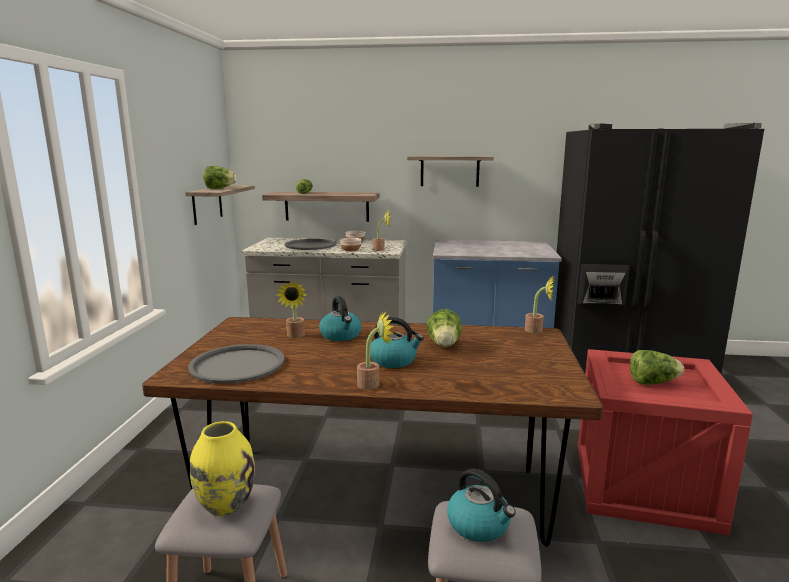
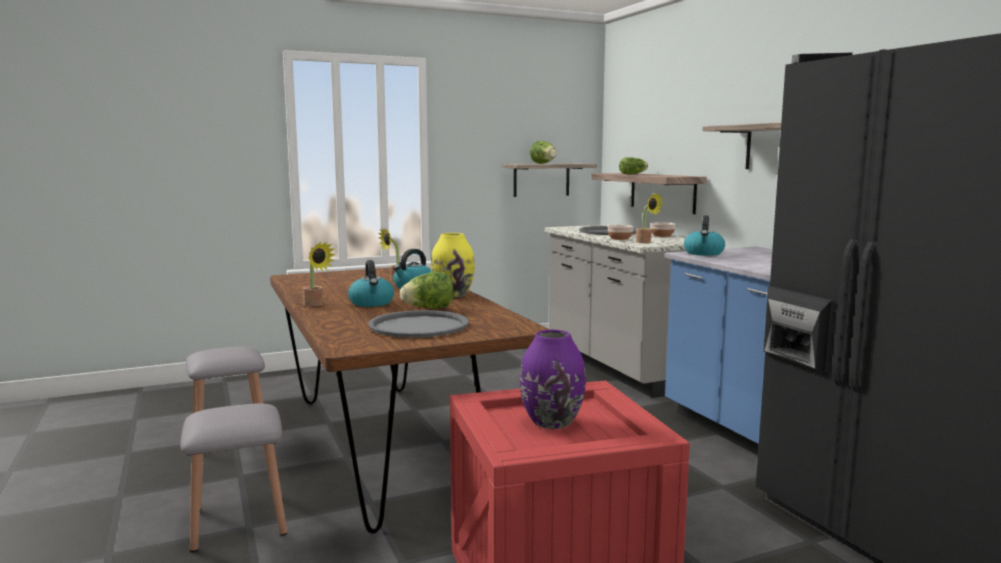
camera: 60 degrees right, 5 degrees down
(225, 504) = (223, 352): yellow vase -> yellow vase (453, 295)
(237, 365) = (320, 281): grey tray -> grey tray (418, 326)
(479, 525) = (231, 411): kettle -> kettle (704, 253)
(537, 330) = (528, 326): potted plant -> none
(652, 382) = (552, 422): lettuce -> purple vase

